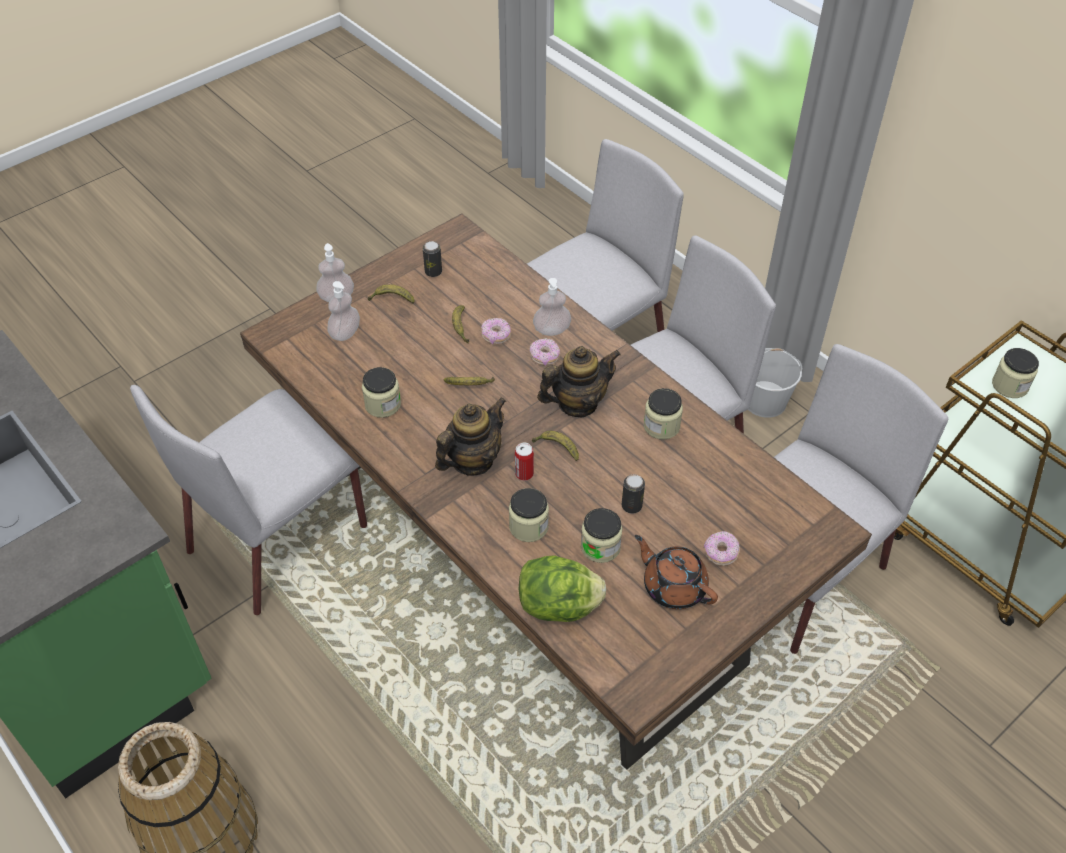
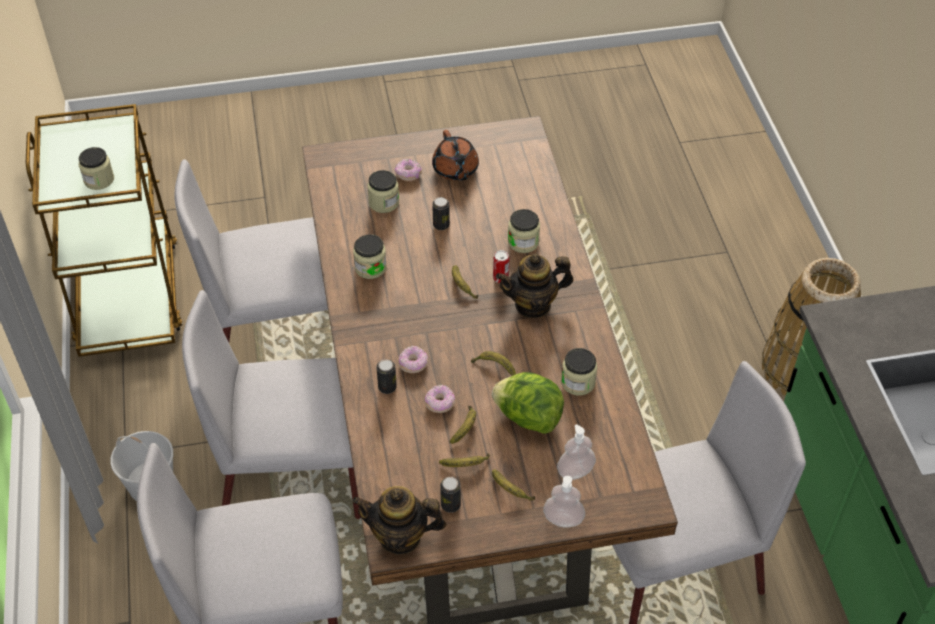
camera: 150 degrees left, 0 degrees up
(440, 301) = (465, 465): none -> banana
(552, 330) = (387, 387): soap dispenser -> can
(559, 606) = (537, 189): lettuce -> lettuce (528, 417)
(577, 403) = (418, 313): teapot -> teapot (400, 537)
(600, 547) = (483, 210): jar -> jar (384, 203)

